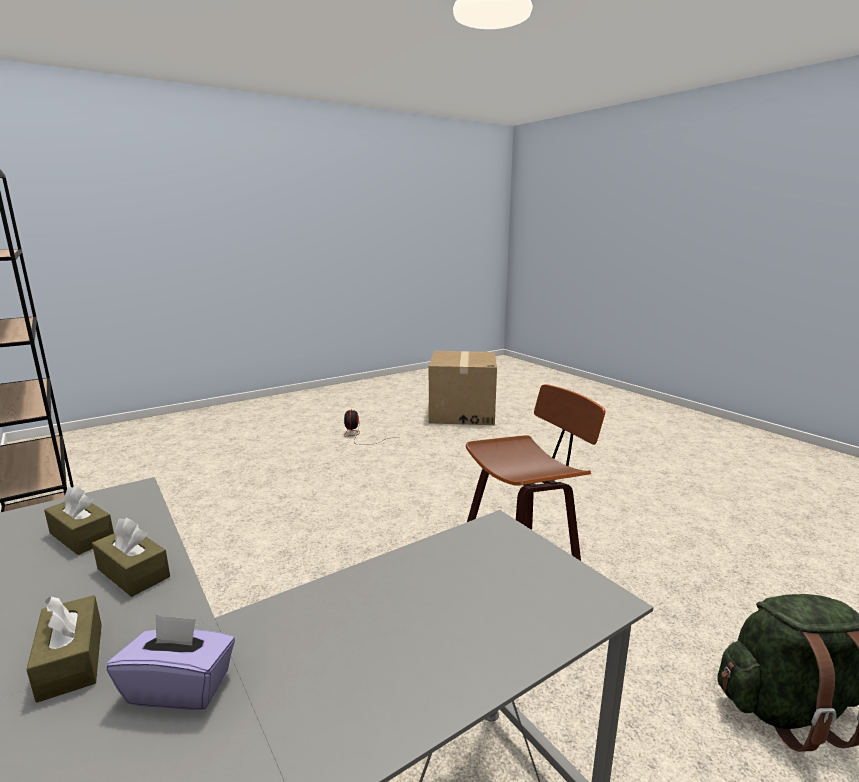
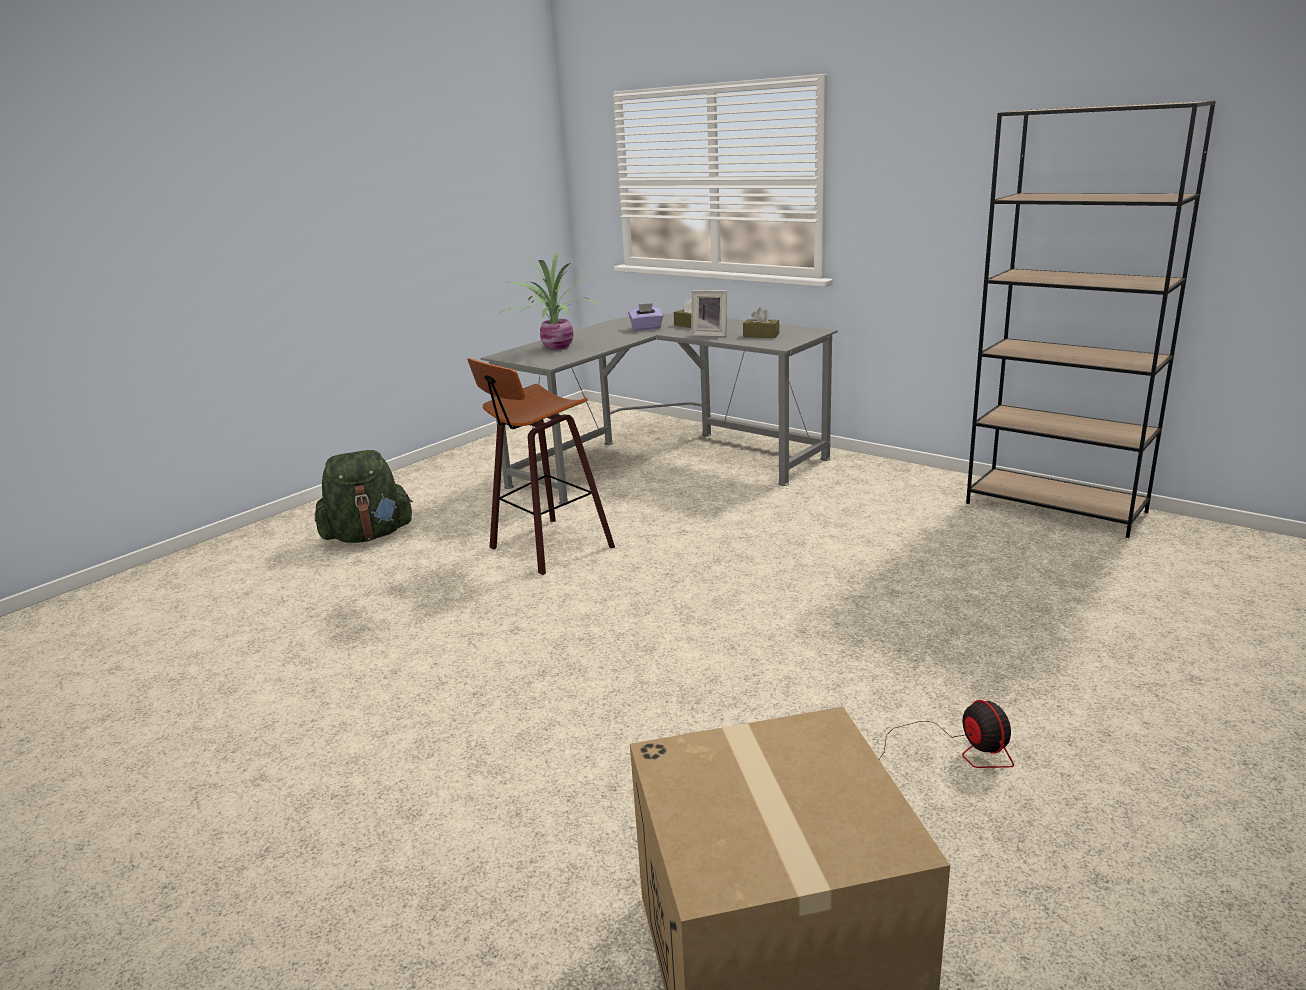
camera: 165 degrees right, 5 degrees up
(133, 573) = (710, 334): brown tissue box -> picture frame
(474, 612) = (556, 347): none -> potted plant

